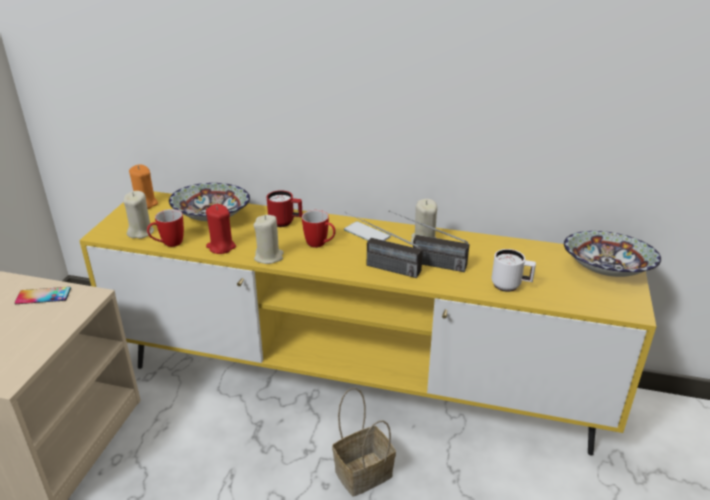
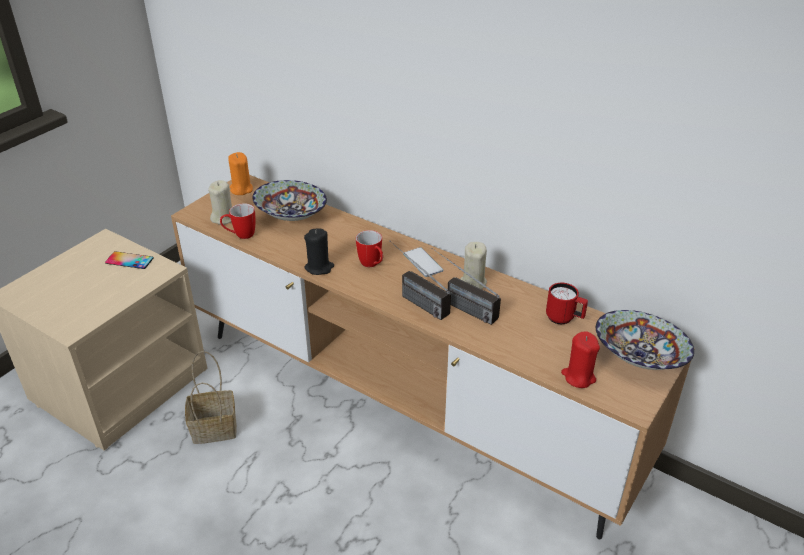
camera: 20 degrees right, 5 degrees up
(221, 247) = (283, 248): red candle -> red candle (578, 377)
(269, 257) = (319, 267): beige candle -> black candle
(285, 222) = (354, 235): red mug -> red mug (564, 319)
(355, 382) = (403, 401): yellow tv stand -> brown tv stand
(364, 472) = (369, 488): basket -> basket (216, 428)
(510, 286) = (527, 350): white mug -> none

